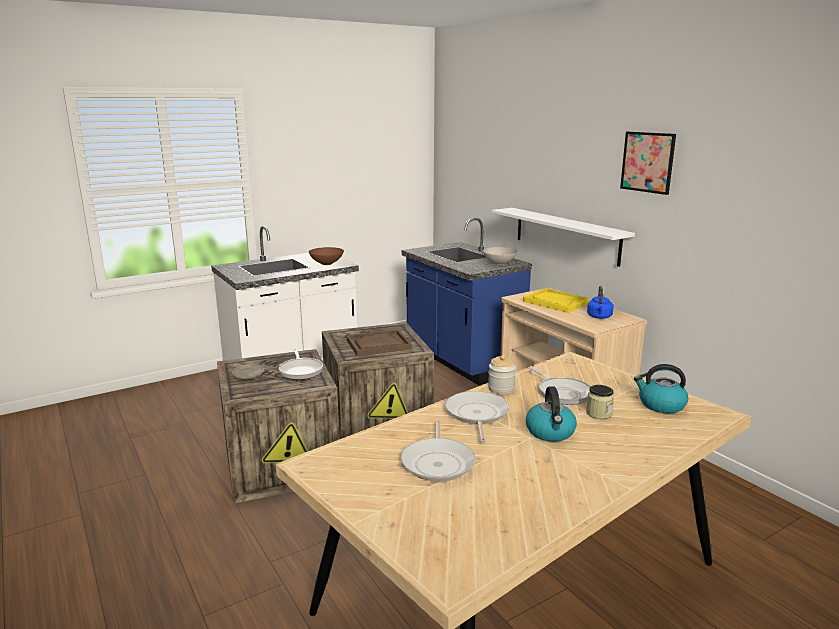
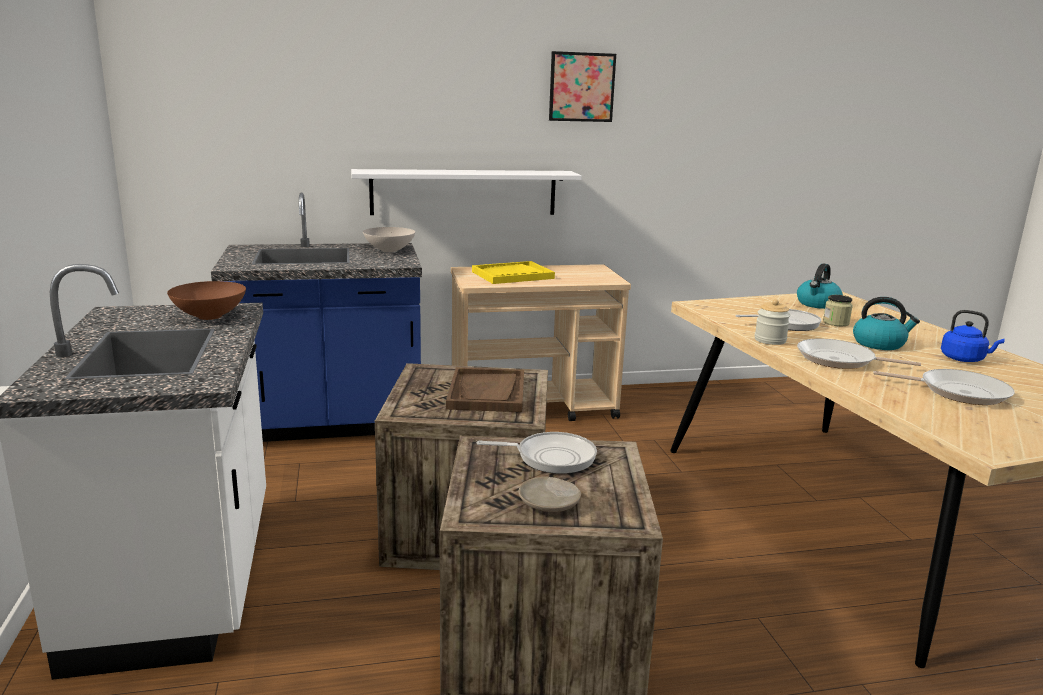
camera: 70 degrees left, 0 degrees up
(599, 317) = (581, 273): blue kettle -> blue kettle (964, 359)

